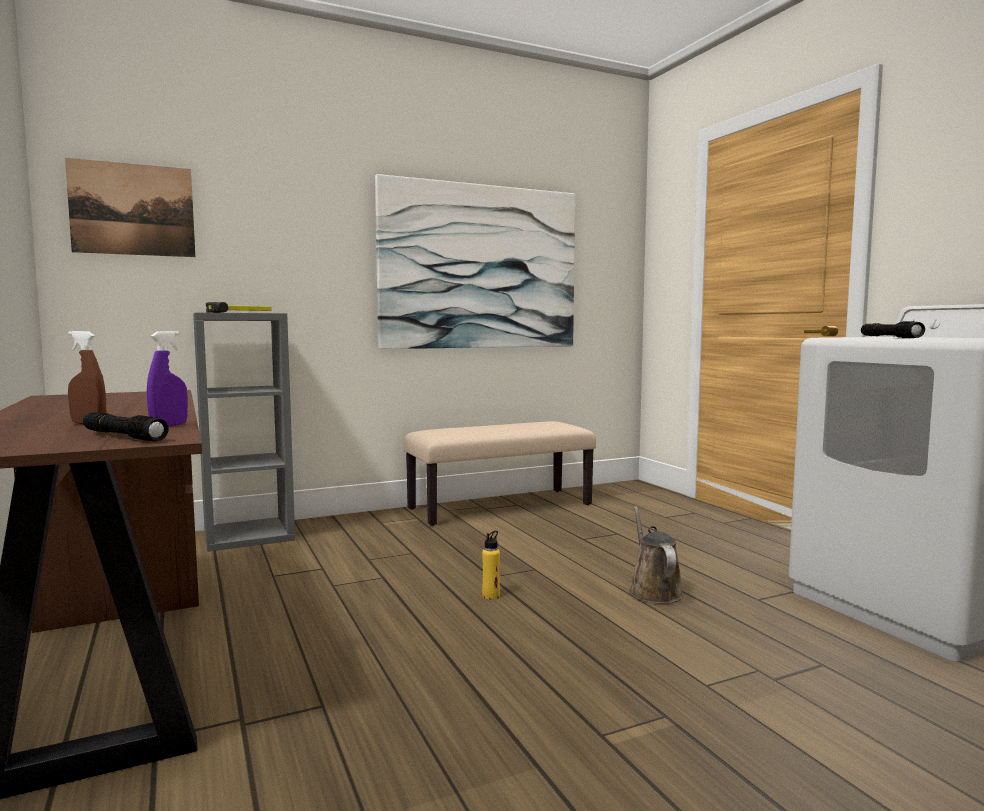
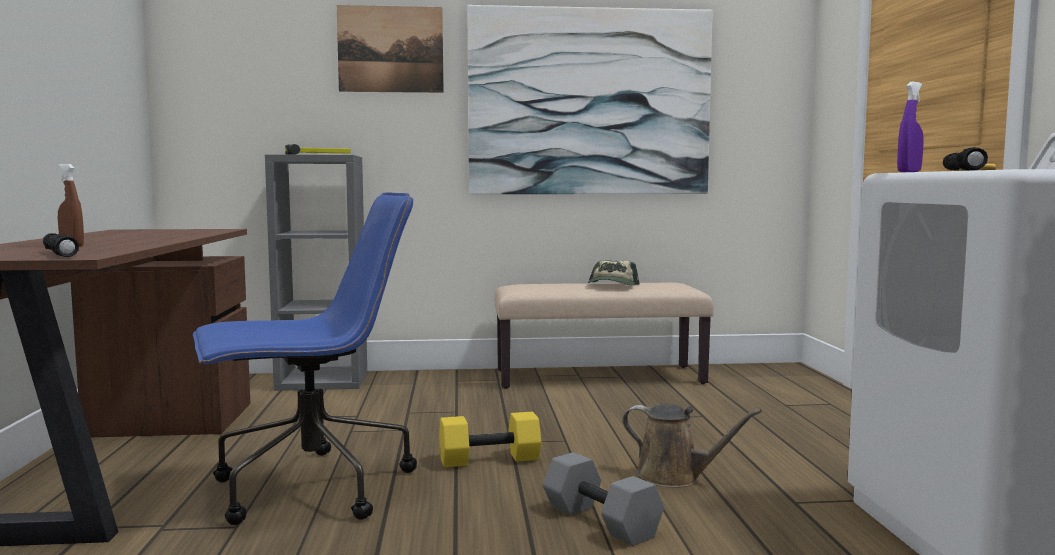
camera: 20 degrees right, 0 degrees up
(133, 209) = (229, 57): picture -> picture (390, 49)
(169, 425) = (121, 249): purple spray bottle -> purple spray bottle (909, 172)
(355, 652) = (309, 488): none -> blue office chair
(491, 595) = (490, 459): yellow bottle -> yellow dumbbell
(511, 427) = (612, 285): none -> cap
(639, 640) = (598, 521): none -> grey dumbbell
(653, 590) = (675, 477): brown watering can -> brown watering can turned 105 degrees clockwise

